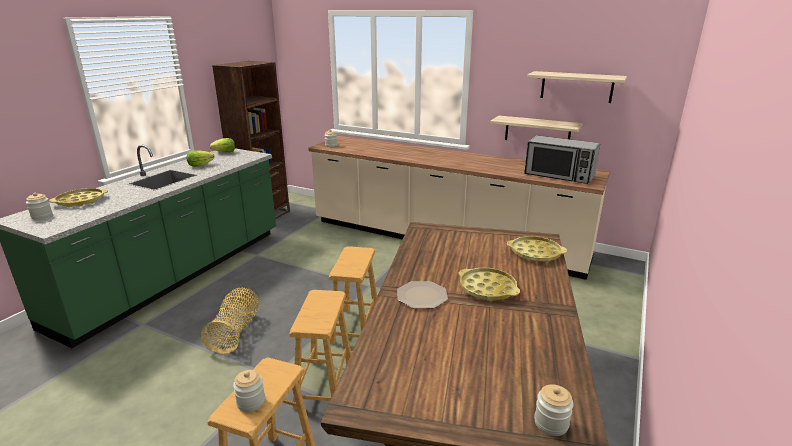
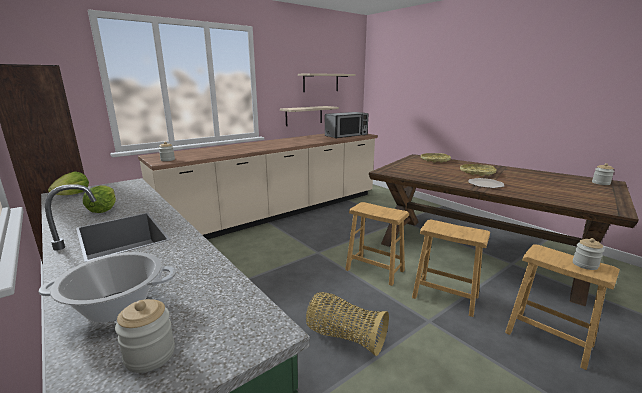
camera: 65 degrees left, 5 degrees down
(81, 201) = (116, 306): yellow tray -> cooking pot

